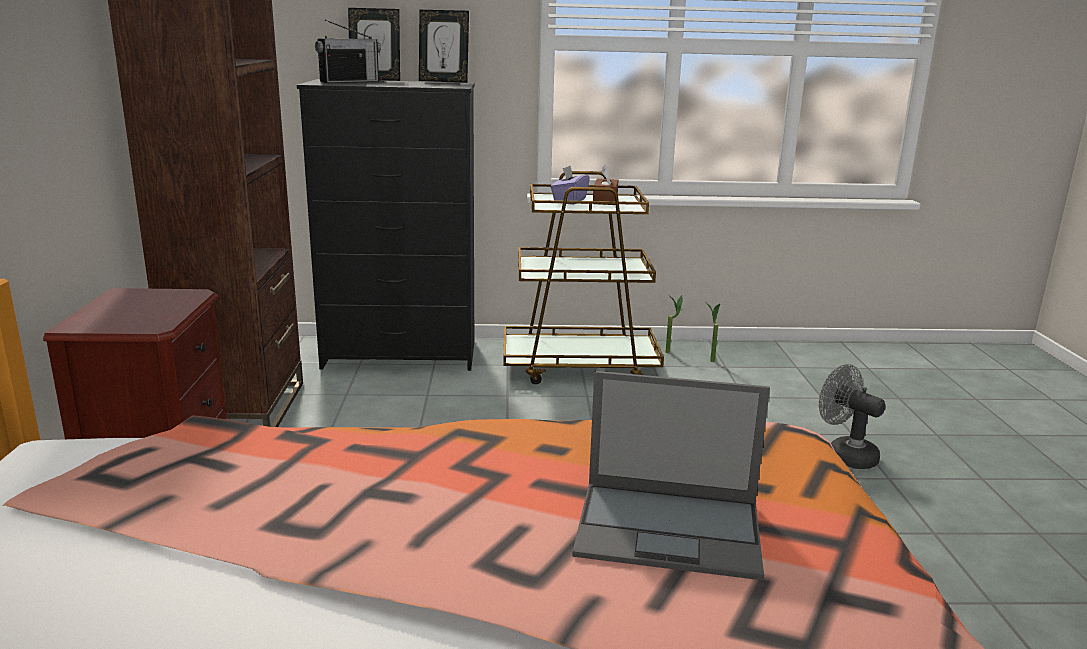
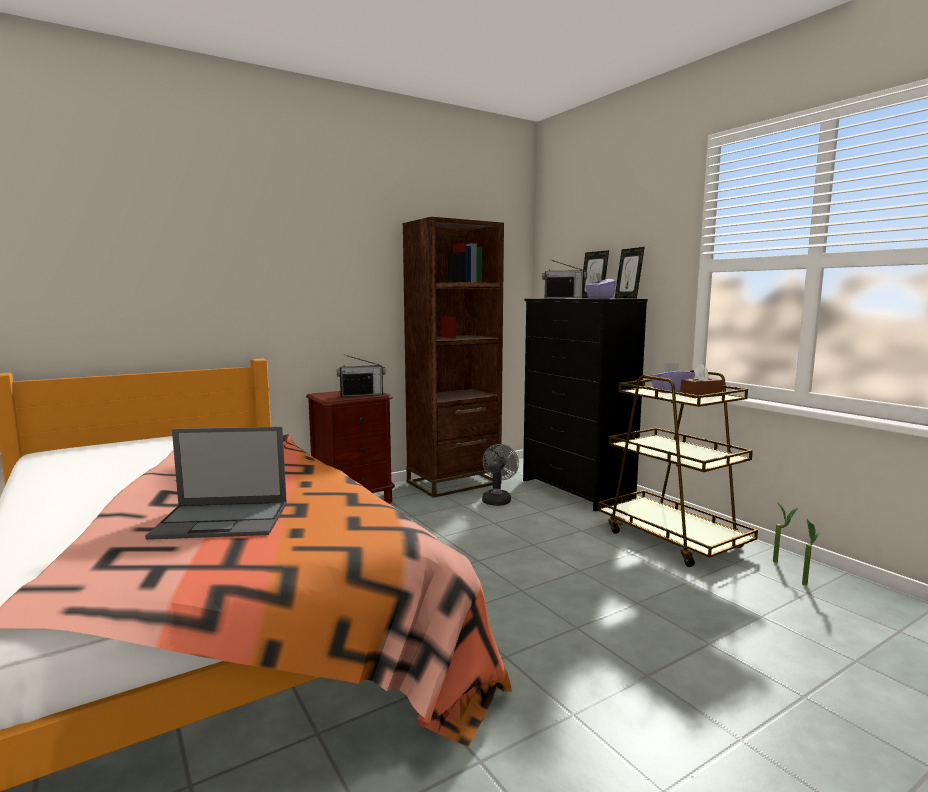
camera: 60 degrees right, 10 degrees down
(167, 303) = (361, 395): none -> radio
(432, 84) = (599, 298): none -> purple tissue box
(671, 529) = (223, 520): laptop -> laptop turned 75 degrees counterclockwise
(844, 455) = (745, 699): grey fan -> grey fan (497, 499)

